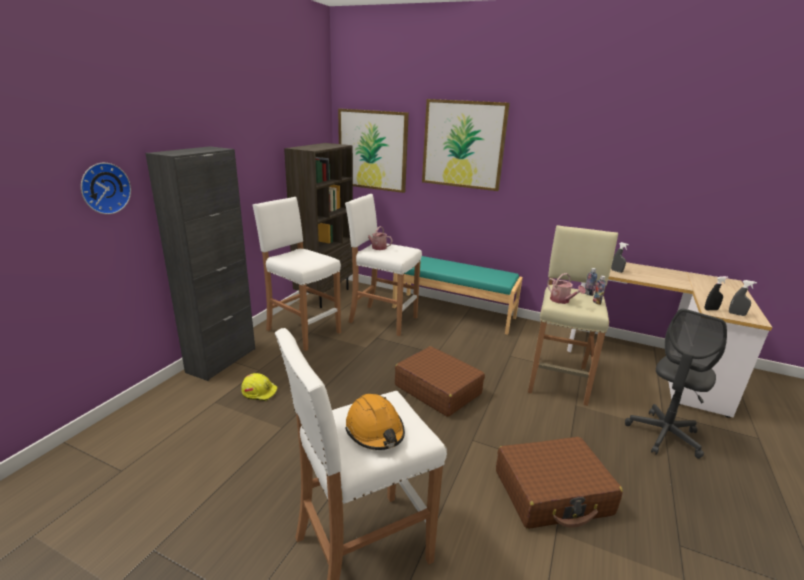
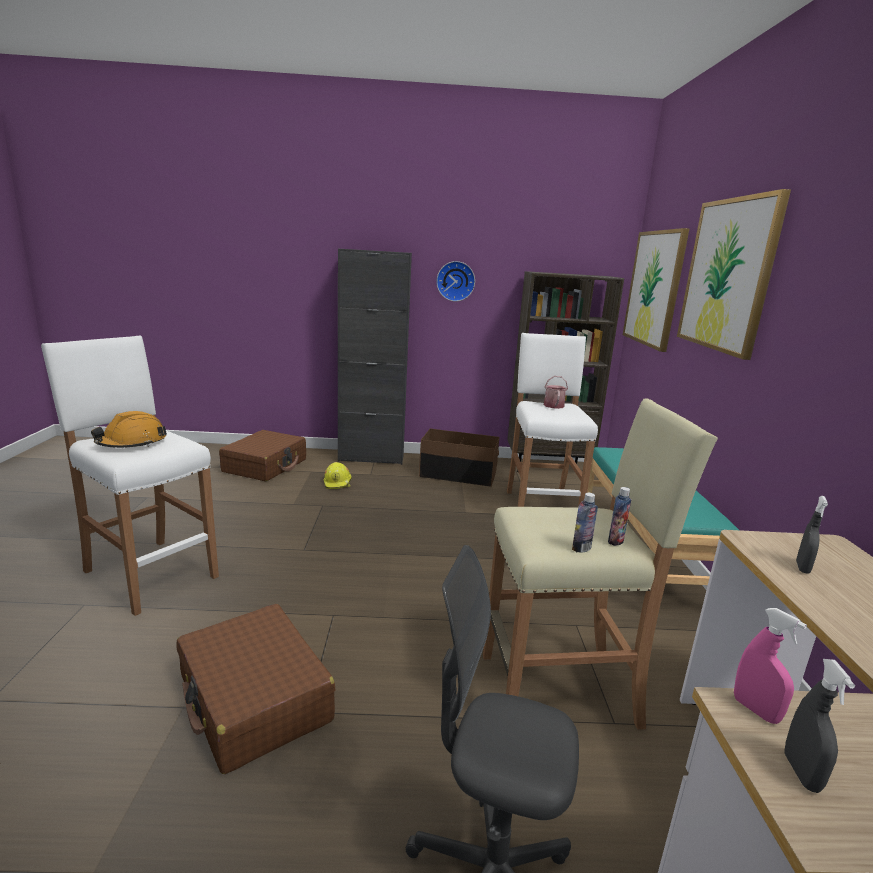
camera: 65 degrees right, 5 degrees down
(104, 188) = (307, 271): wall clock -> wall clock (455, 281)
(302, 331) = (458, 475): white stool -> brown storage box
(437, 389) = (420, 573): brown suitcase -> brown suitcase (265, 466)
(562, 301) = (539, 516): watering can -> none
(711, 309) = (755, 710): black spray bottle -> pink spray bottle

